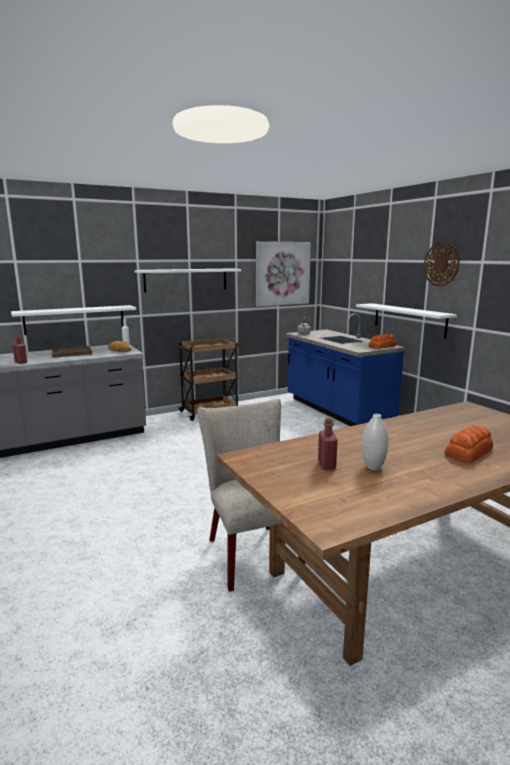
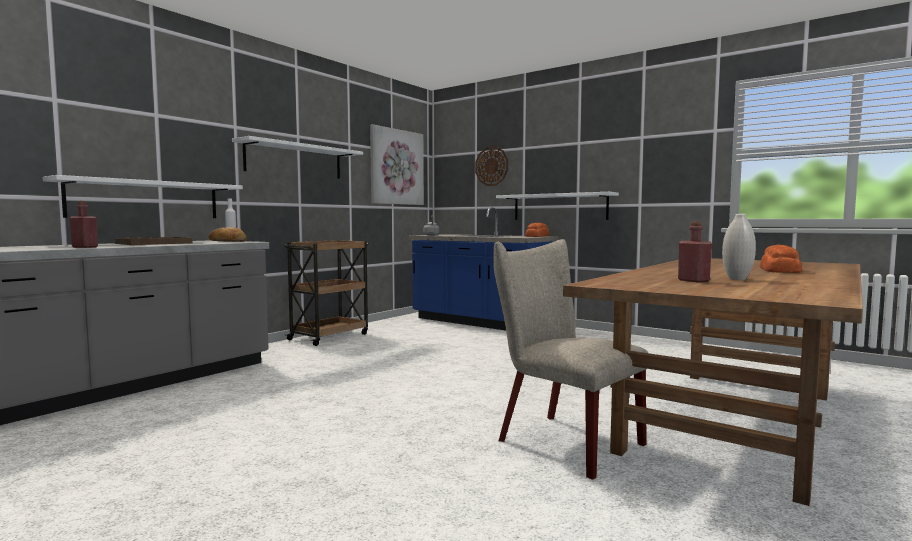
camera: 25 degrees left, 10 degrees down
(441, 264) = (595, 144): wall clock -> wall clock (491, 166)

